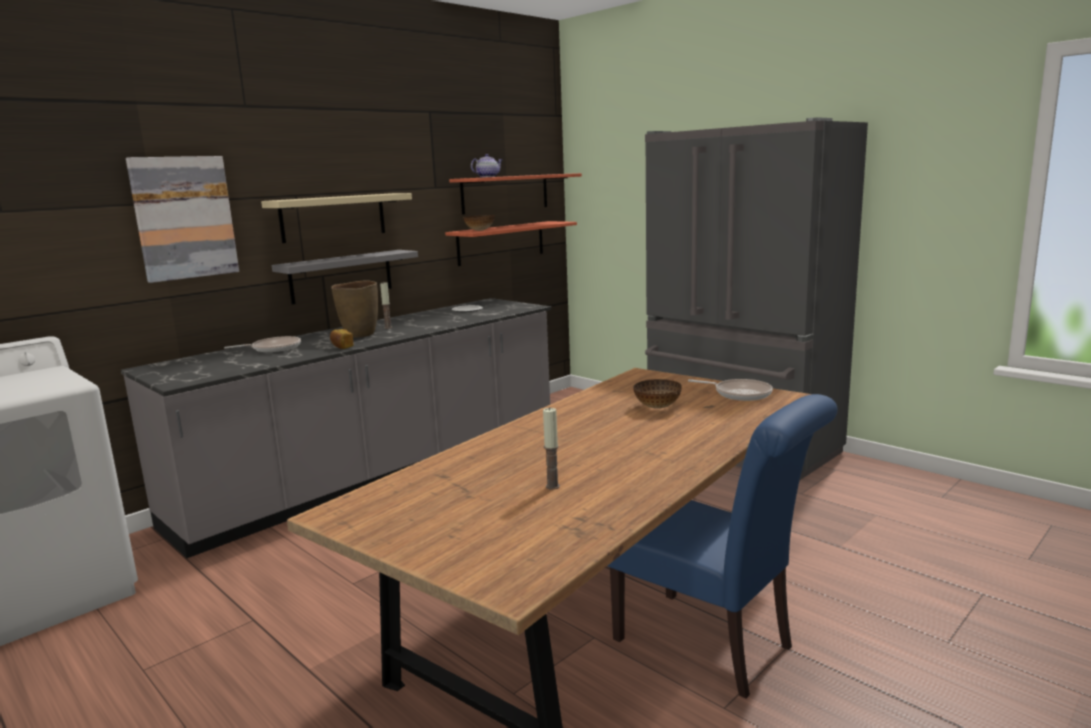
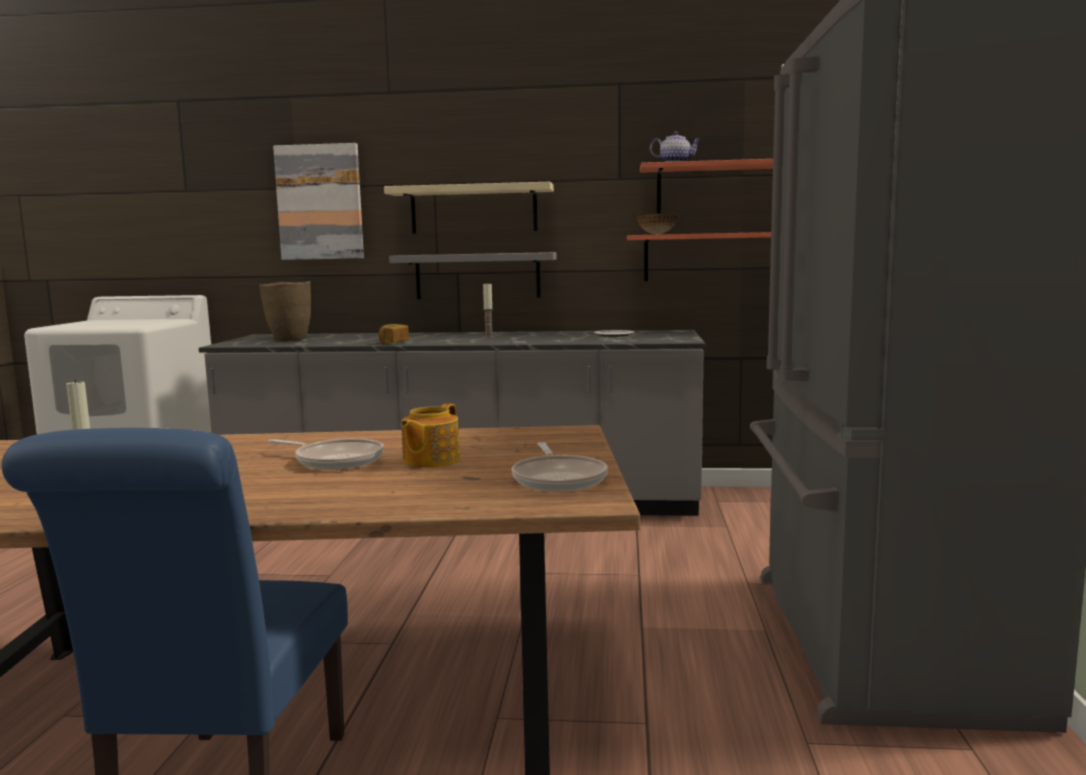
camera: 50 degrees right, 5 degrees down
(273, 348) = (360, 337): frying pan -> frying pan (335, 460)
(360, 335) = (445, 338): brown vase -> brown vase (289, 339)
(656, 407) = (430, 460): bowl -> teapot

